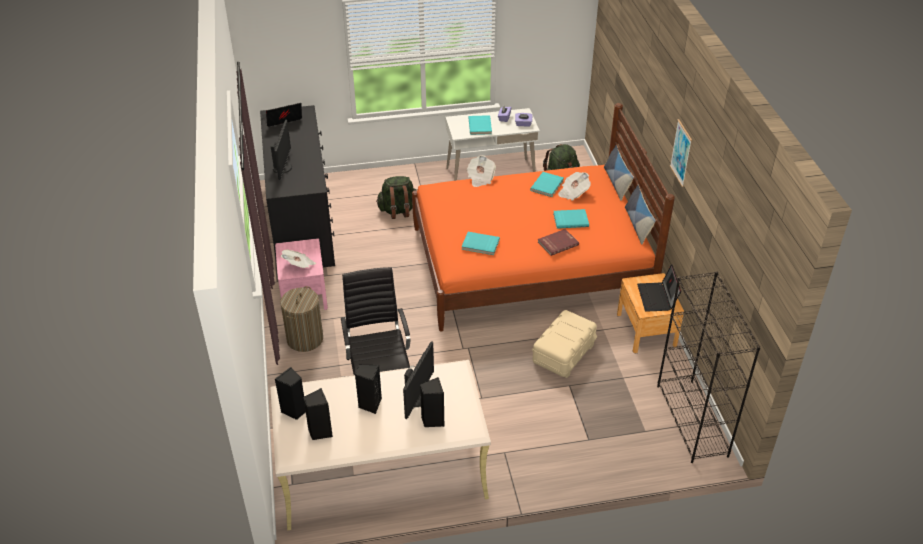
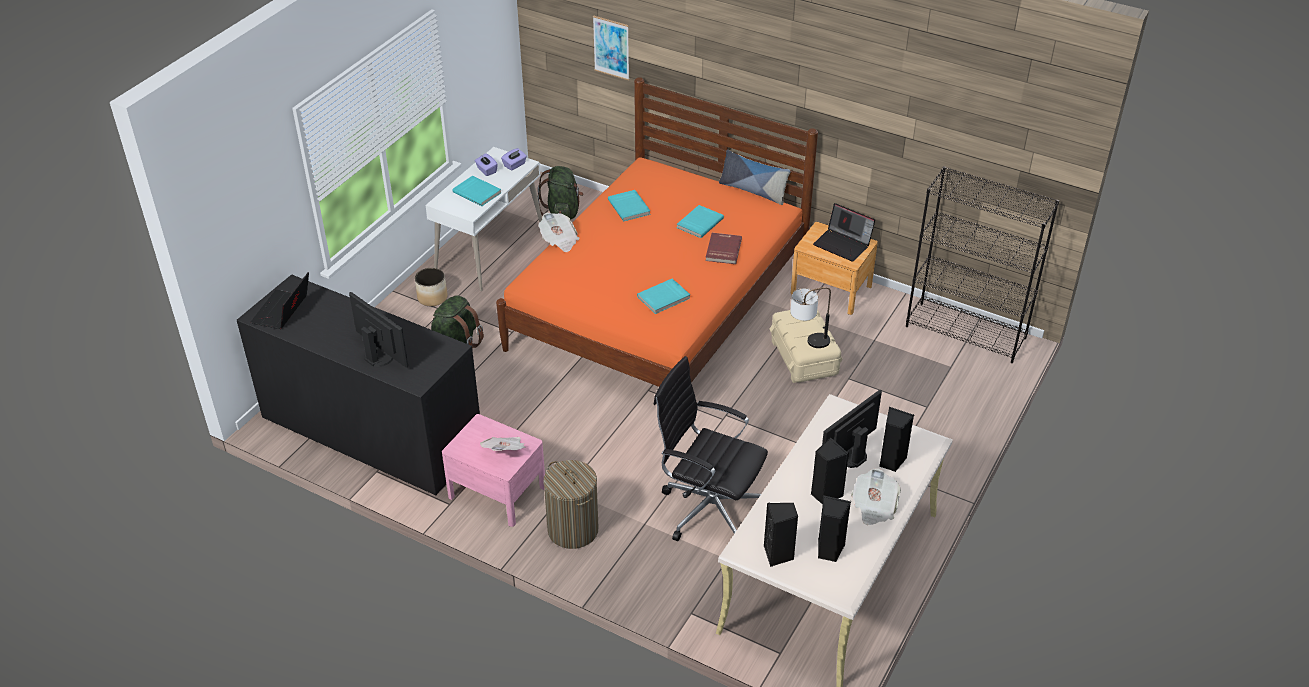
camera: 50 degrees left, 0 degrees up
(417, 398) = (850, 455): monitor -> monitor turned 105 degrees counterclockwise
(426, 179) = (432, 298): none -> planter
(553, 340) = (808, 343): none -> table lamp
(573, 193) = (661, 198): newspaper -> newspaper (874, 507)
(617, 183) = (678, 167): pillow -> none
(681, 153) = (808, 79): picture -> picture (611, 47)

